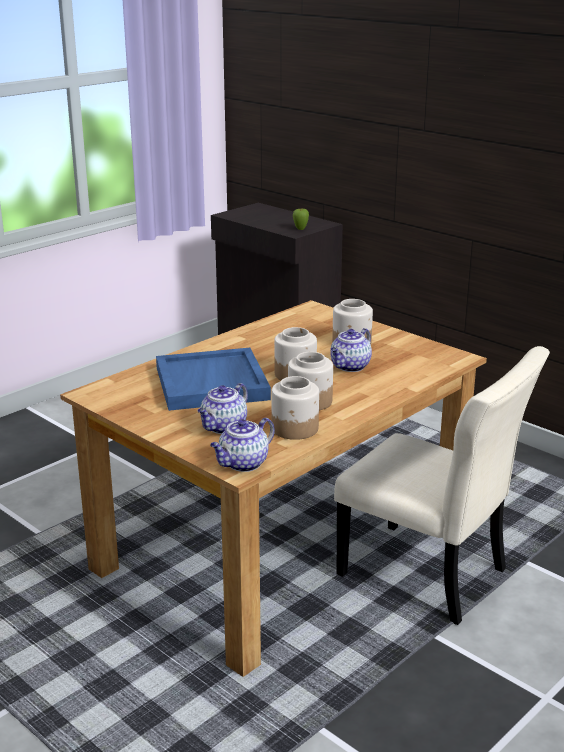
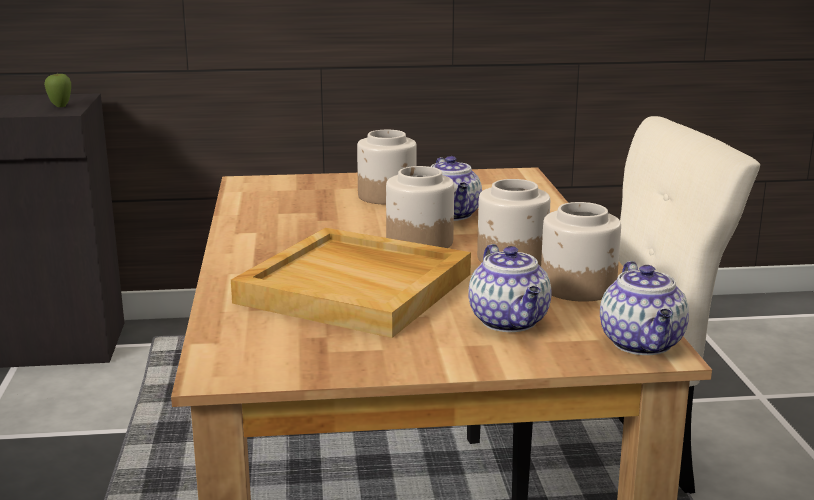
camera: 50 degrees left, 5 degrees down
(212, 384) = (358, 288): blue tray -> beige tray

